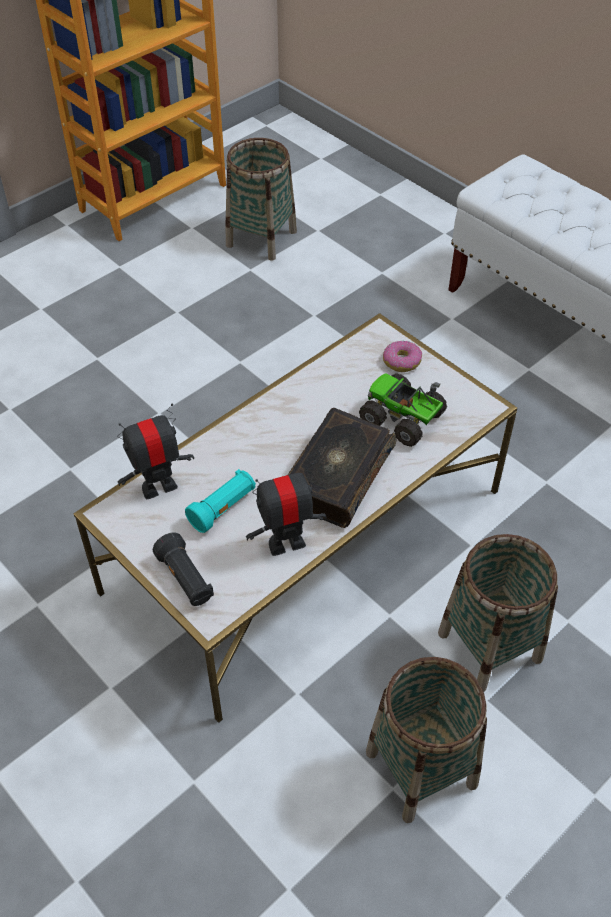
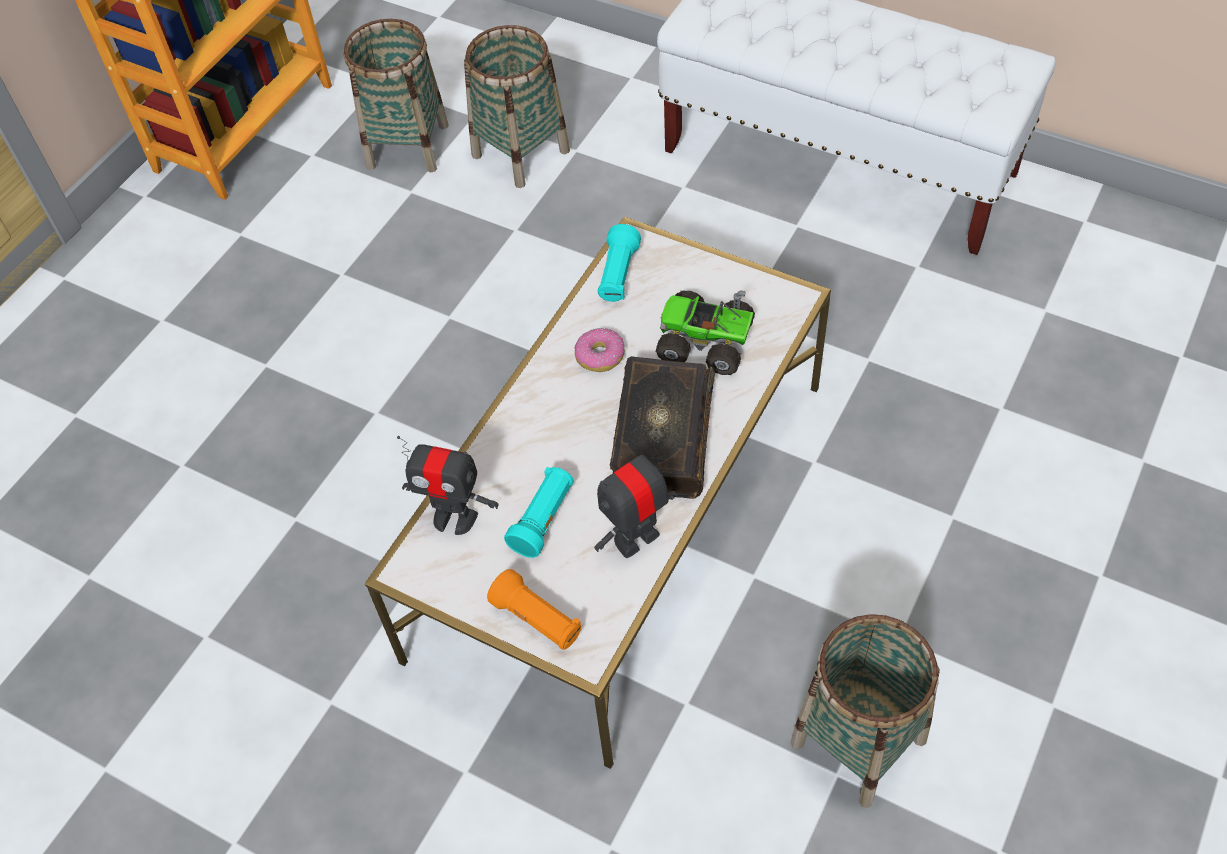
camera: 15 degrees left, 5 degrees up
(159, 487) = (454, 517): toy robot -> toy robot turned 120 degrees counterclockwise
(185, 579) = (537, 620): black flashlight -> orange flashlight
(356, 353) = (618, 275): none -> turquoise flashlight
(402, 361) = (676, 270): donut -> donut (600, 355)
(490, 646) = (879, 575): basket -> basket (521, 153)

